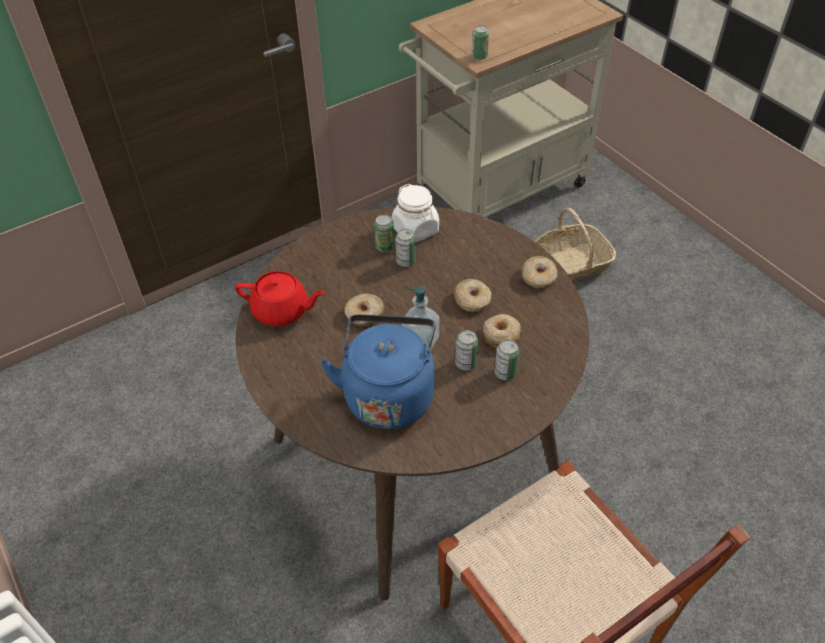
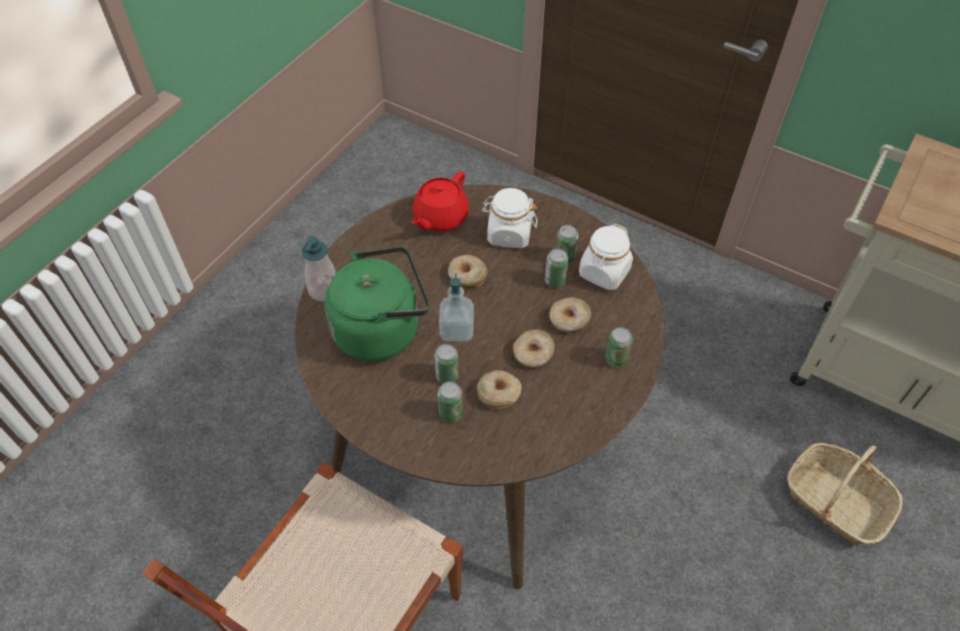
camera: 65 degrees right, 5 degrees up
(282, 311) = (440, 217): red teapot -> red teapot turned 45 degrees clockwise
(312, 426) = (324, 290): none -> soap dispenser
(335, 271) = (509, 234): none -> white jar
(388, 394) = (382, 329): blue kettle -> green kettle
(479, 56) = (910, 214): can -> can (616, 359)
(539, 277) = (601, 401): donut -> donut (569, 320)

